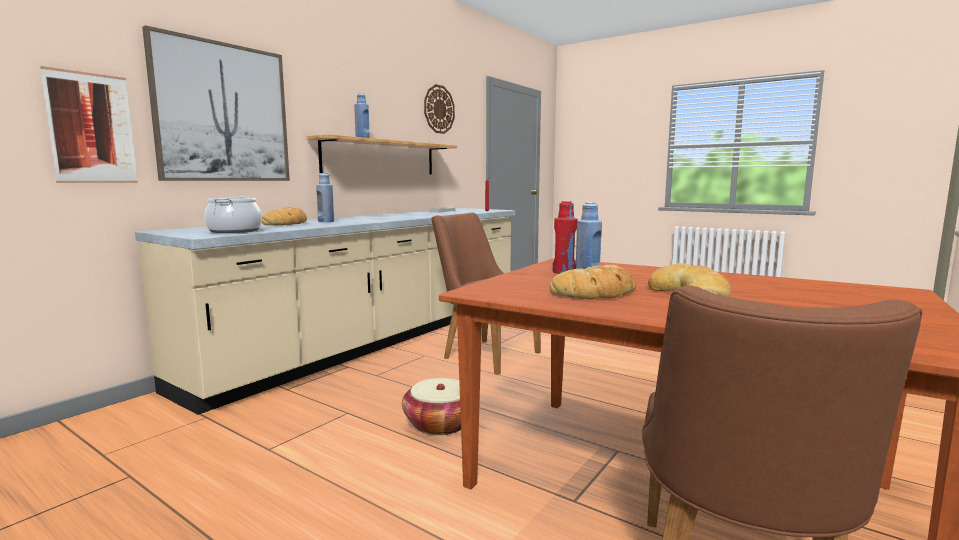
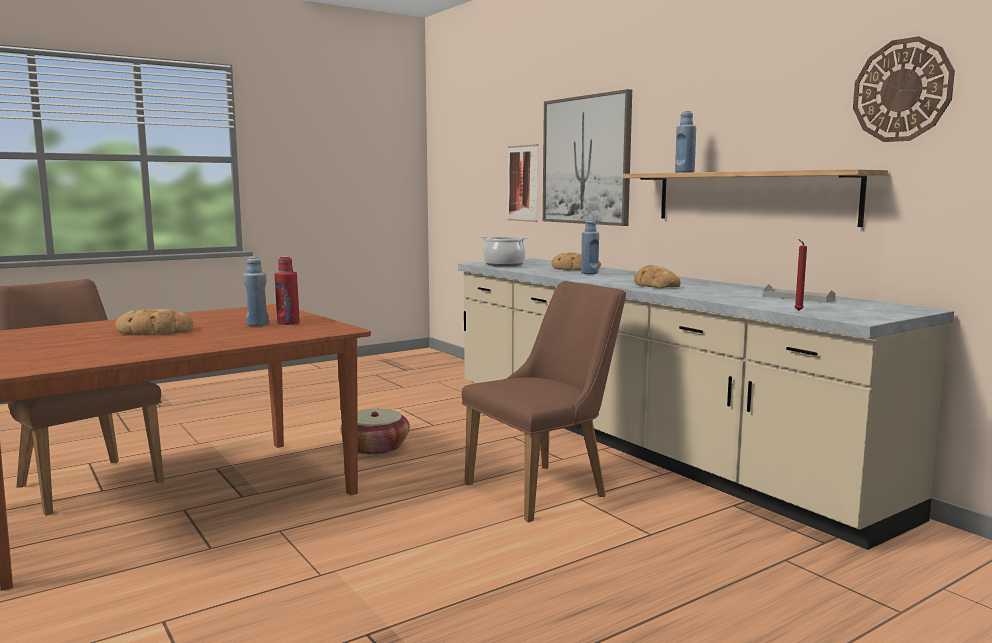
camera: 110 degrees right, 0 degrees up
(596, 293) = (206, 319): bread -> bread (655, 285)

